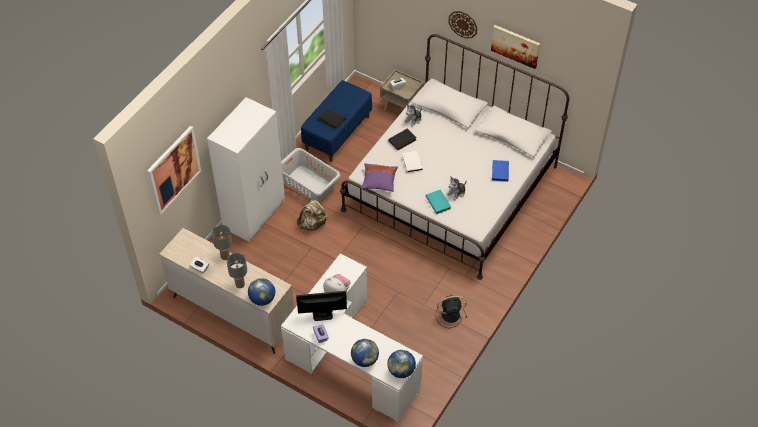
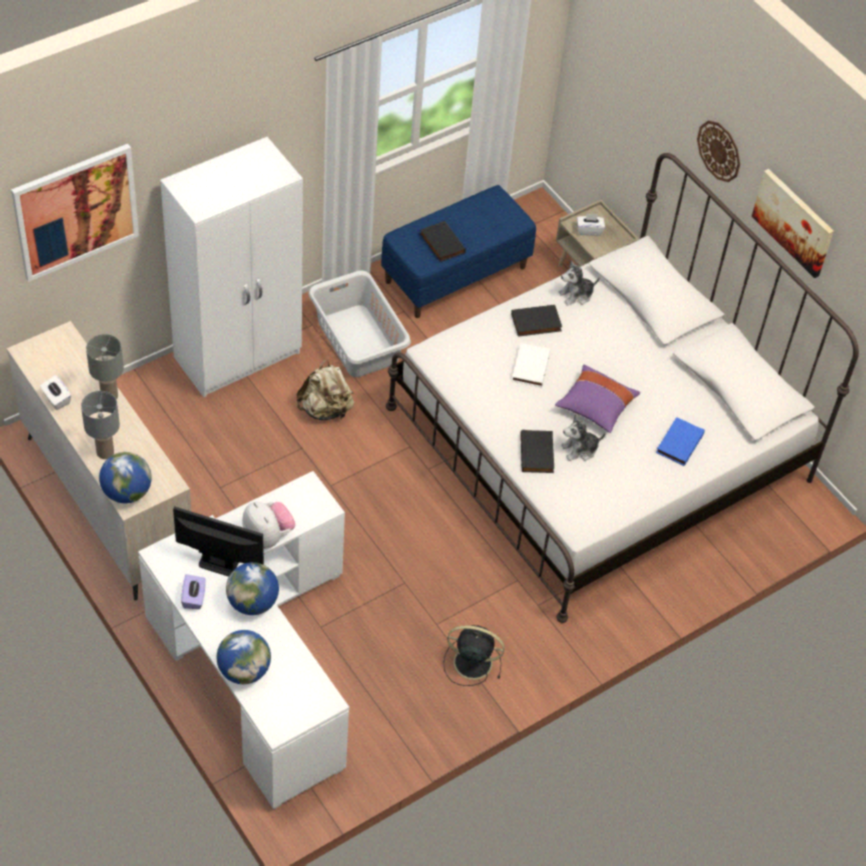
camera: 20 degrees right, 0 degrees up
(379, 182) = (454, 377): purple pillow -> purple pillow (595, 407)
(401, 371) = (295, 717): globe -> globe (252, 602)
(439, 202) = (538, 454): turquoise book -> black book

